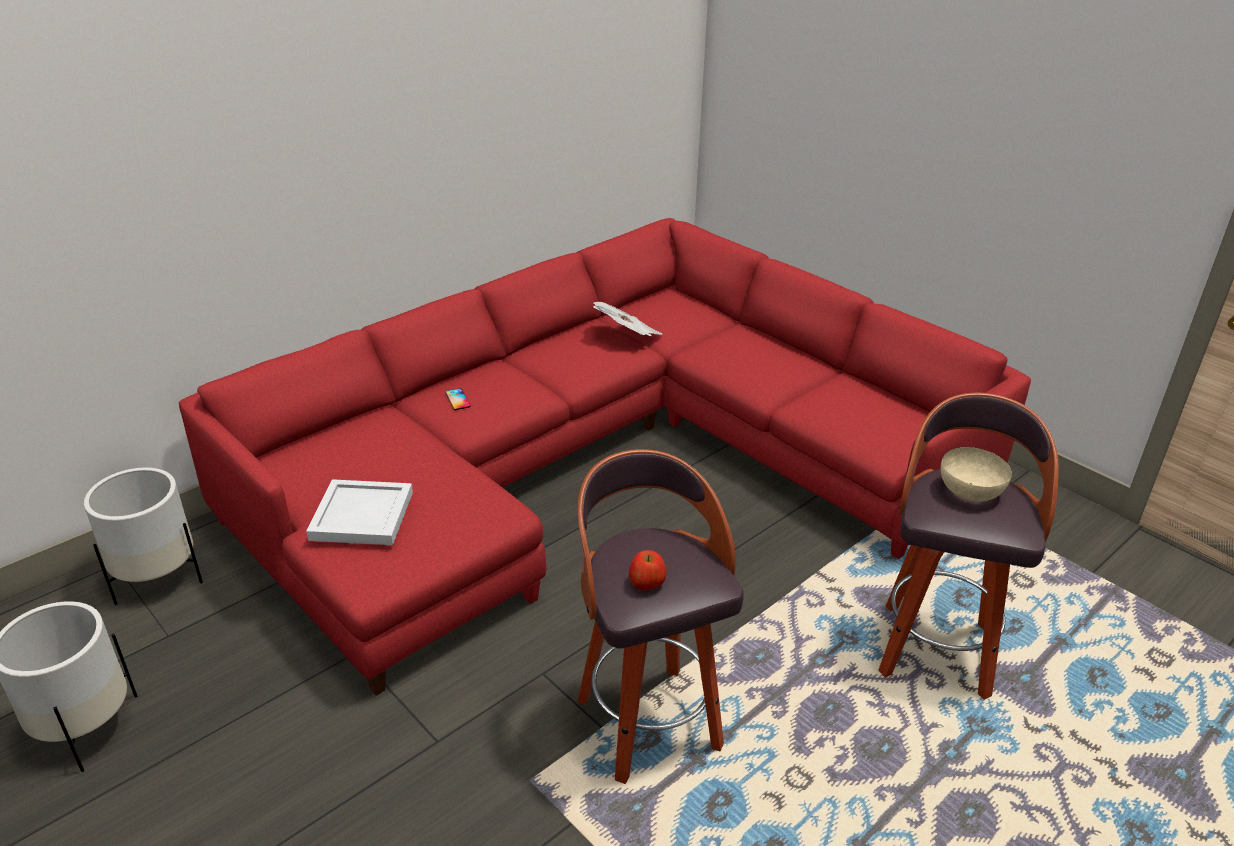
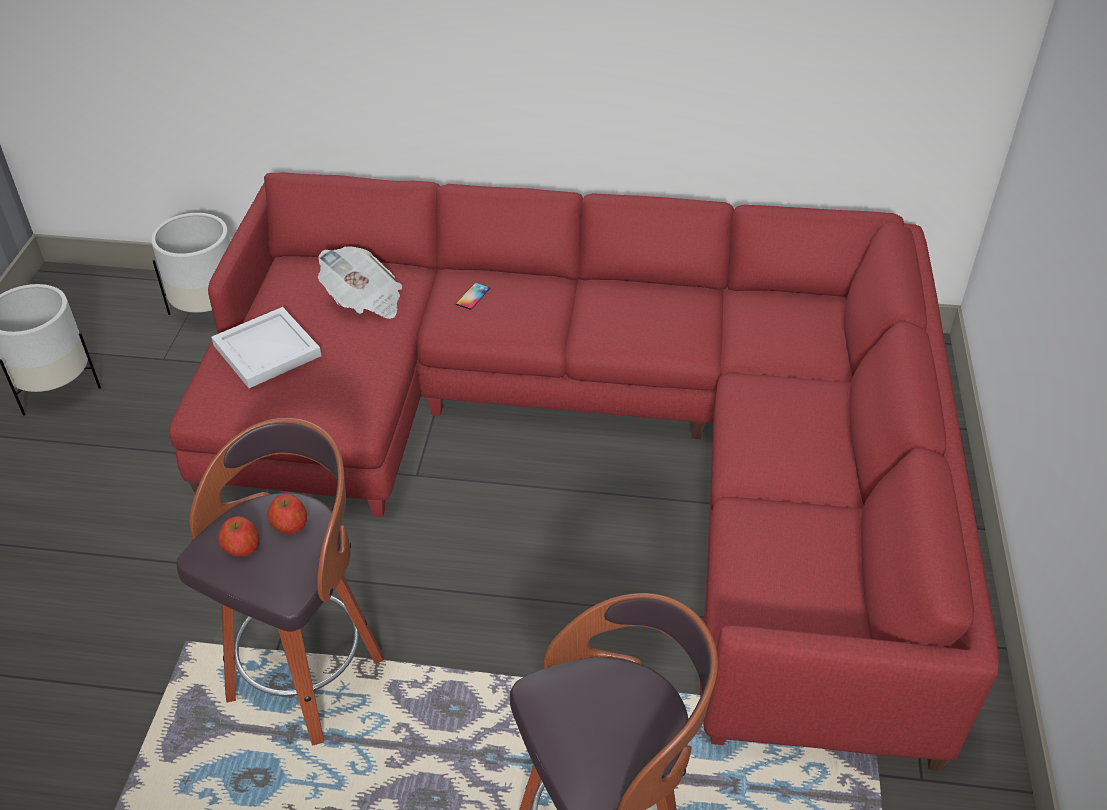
camera: 50 degrees right, 10 degrees up
(627, 336) = (707, 325): newspaper -> newspaper (364, 300)
(650, 549) = (289, 524): none -> apple
(969, 490) = (615, 707): beige bowl -> none

